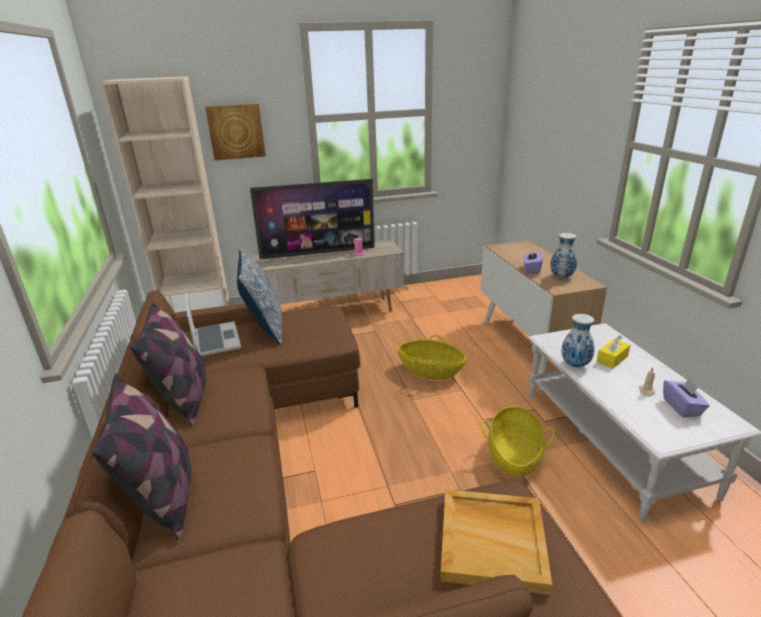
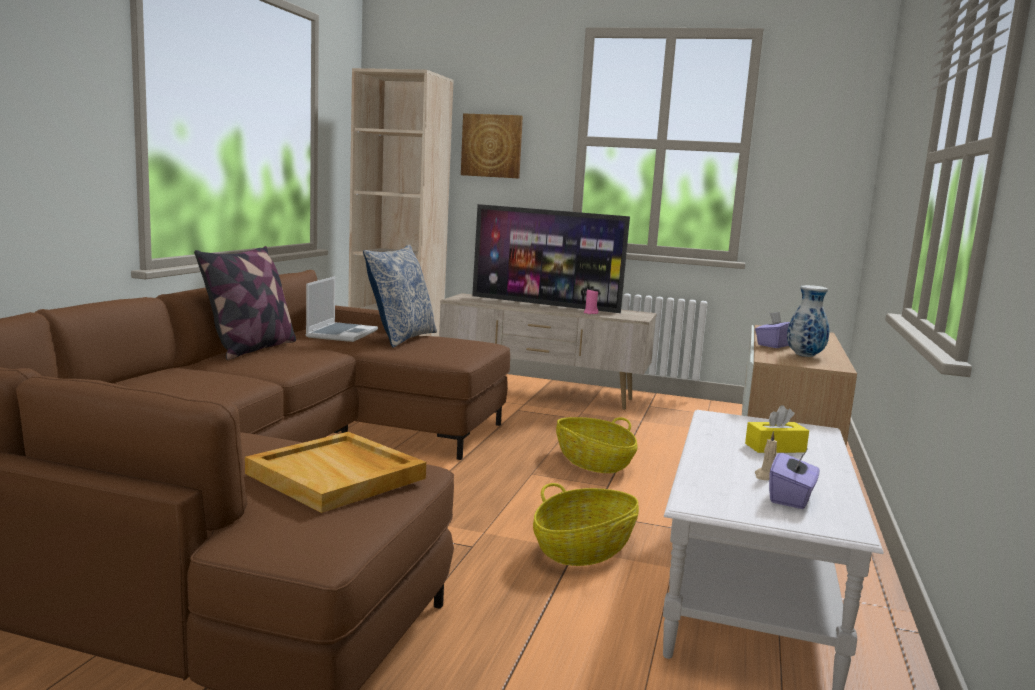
camera: 30 degrees right, 15 degrees down
(164, 494) = (141, 379): pillow -> none
(574, 365) = (707, 437): vase -> none

